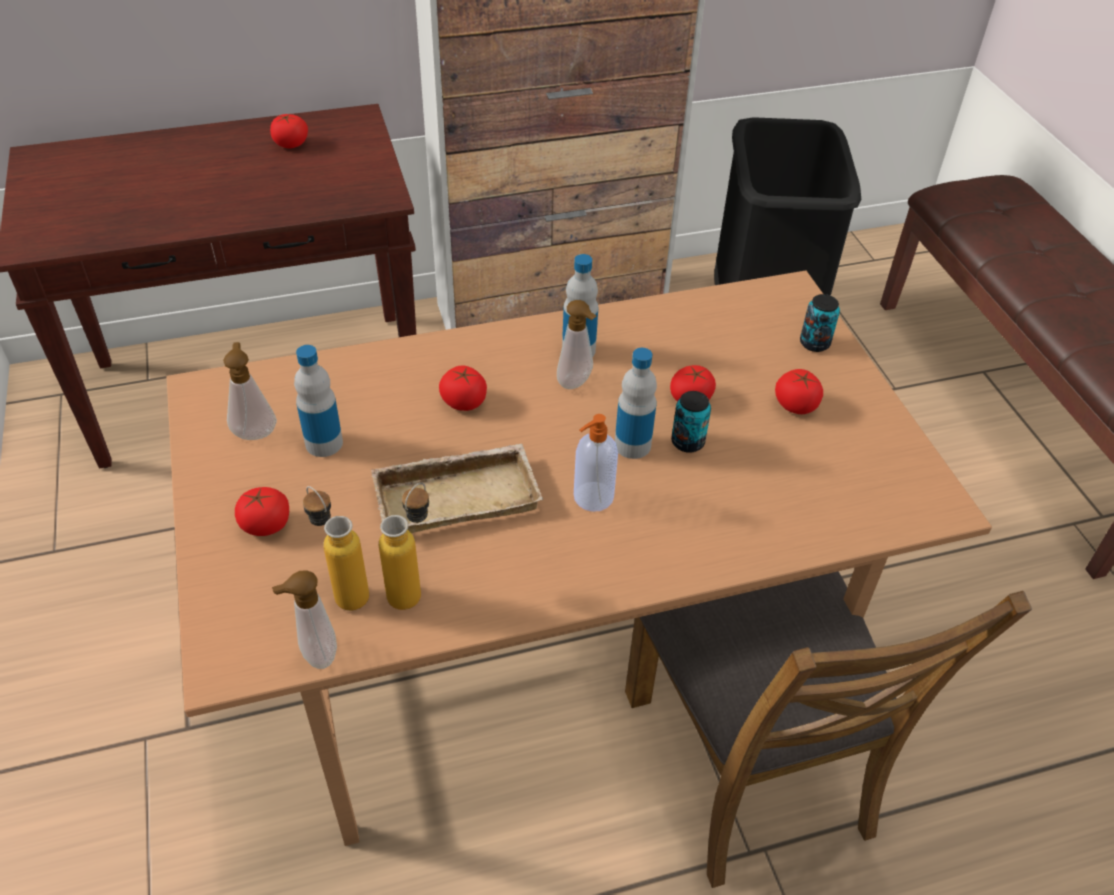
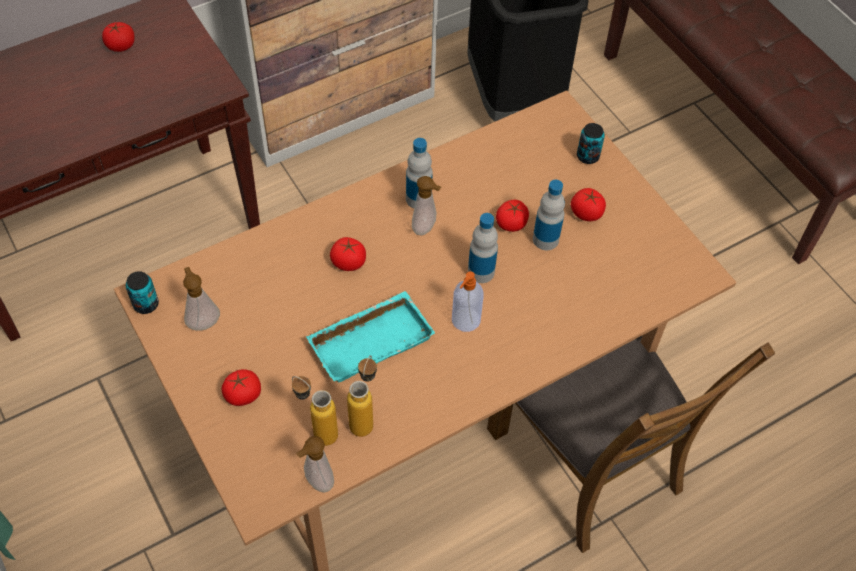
camera: 15 degrees left, 10 degrees up
(324, 443) = (258, 320): bottle -> bottle (545, 239)
(458, 494) = (371, 339): beige tray -> turquoise tray
(687, 442) = (519, 261): can -> can (146, 304)

